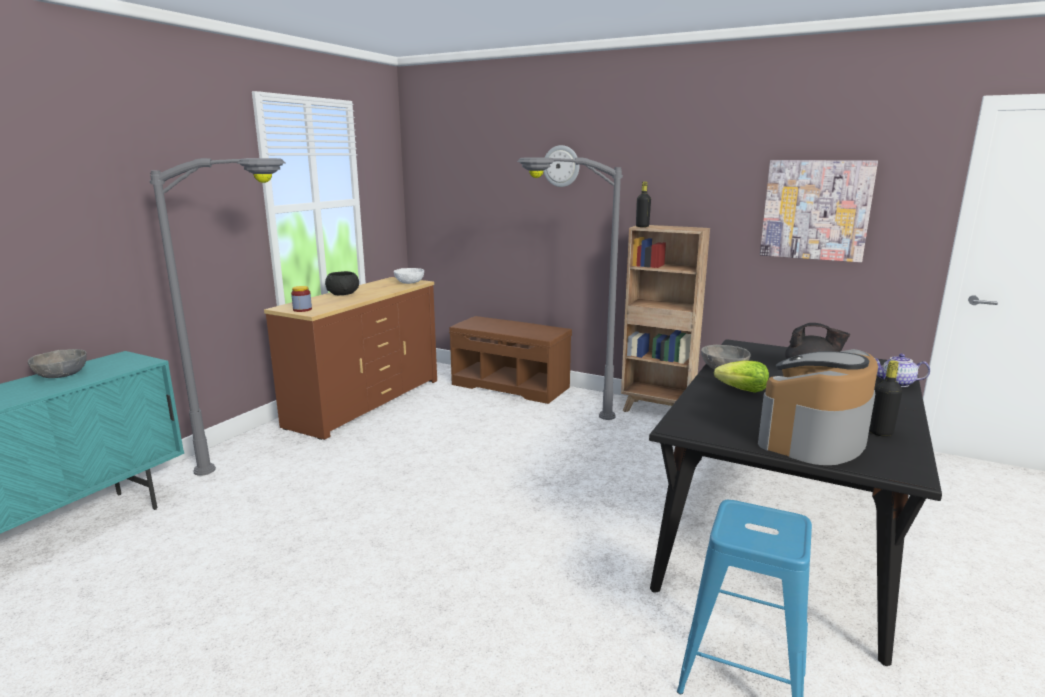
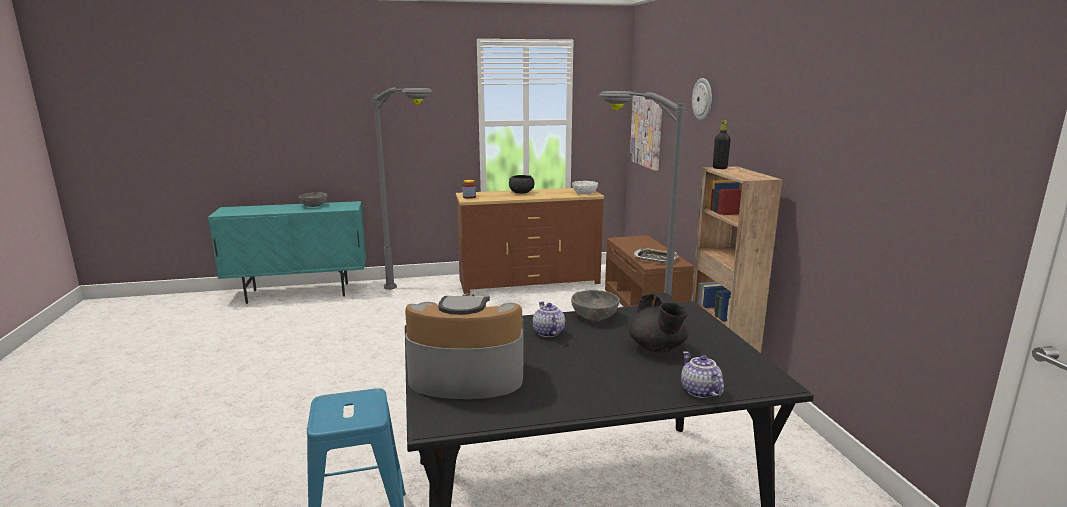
camera: 50 degrees right, 0 degrees up
(536, 331) = (655, 258): none -> tray
(742, 390) = (547, 333): lettuce -> teapot
(815, 210) = (878, 173): picture -> picture (647, 131)
(880, 433) = (522, 401): black bottle -> none

